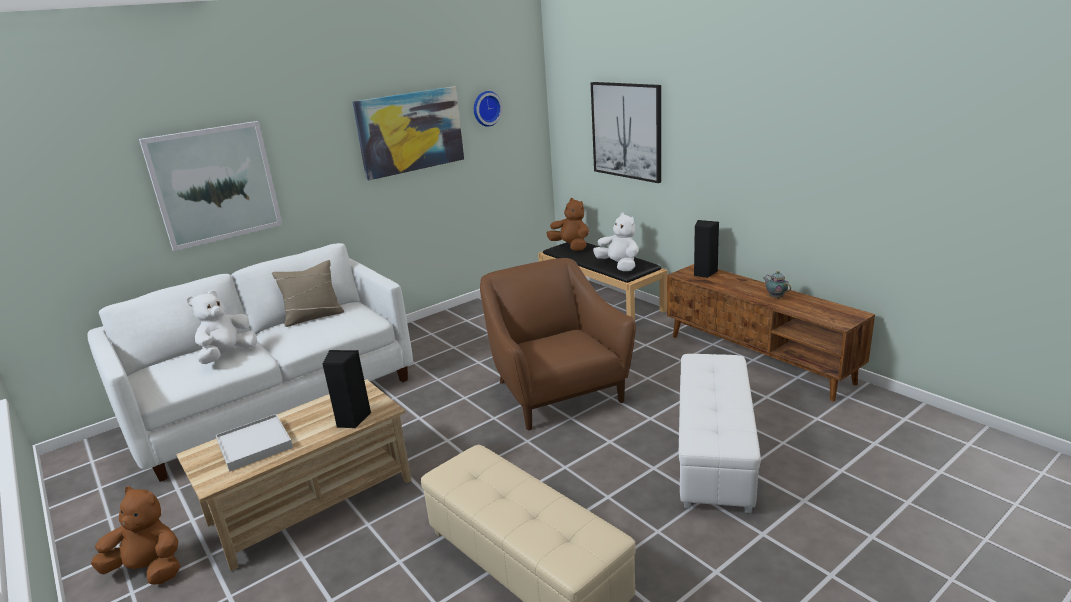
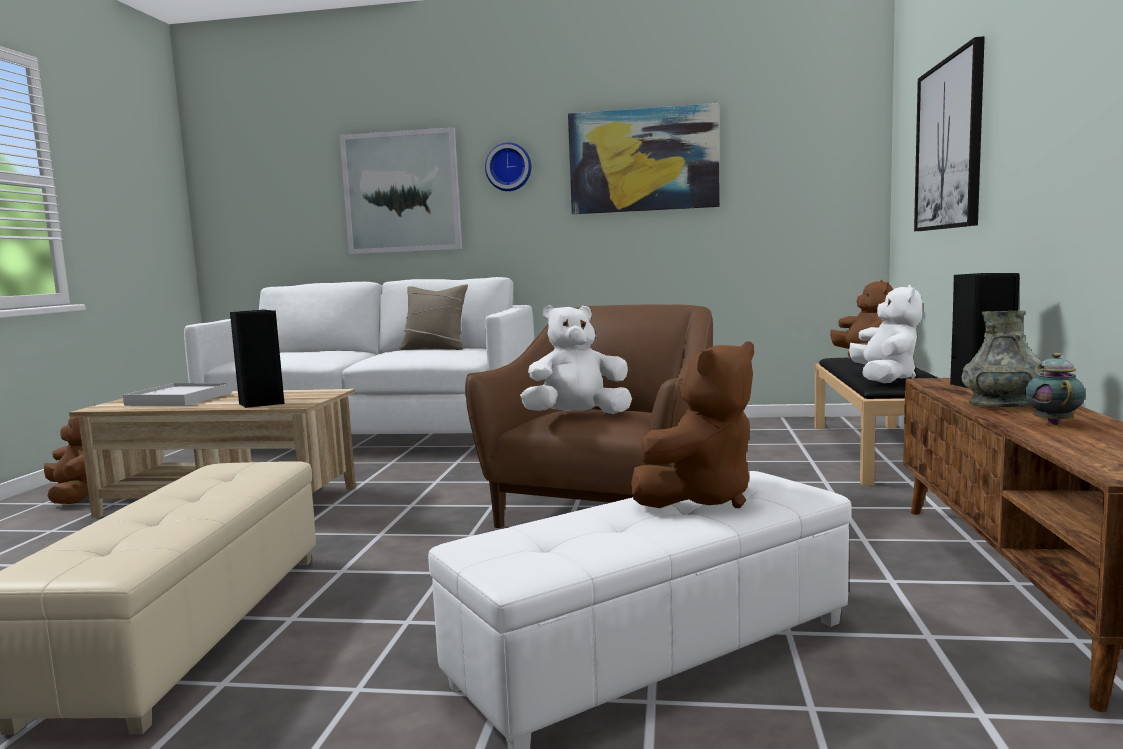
camera: 45 degrees right, 15 degrees down
(227, 355) = (318, 354): white plush toy -> white plush toy (577, 416)
(486, 108) = (770, 139): wall clock -> wall clock (509, 167)
(709, 379) = (700, 498): none -> brown plush toy
(740, 288) = (1004, 405): none -> grey vase

